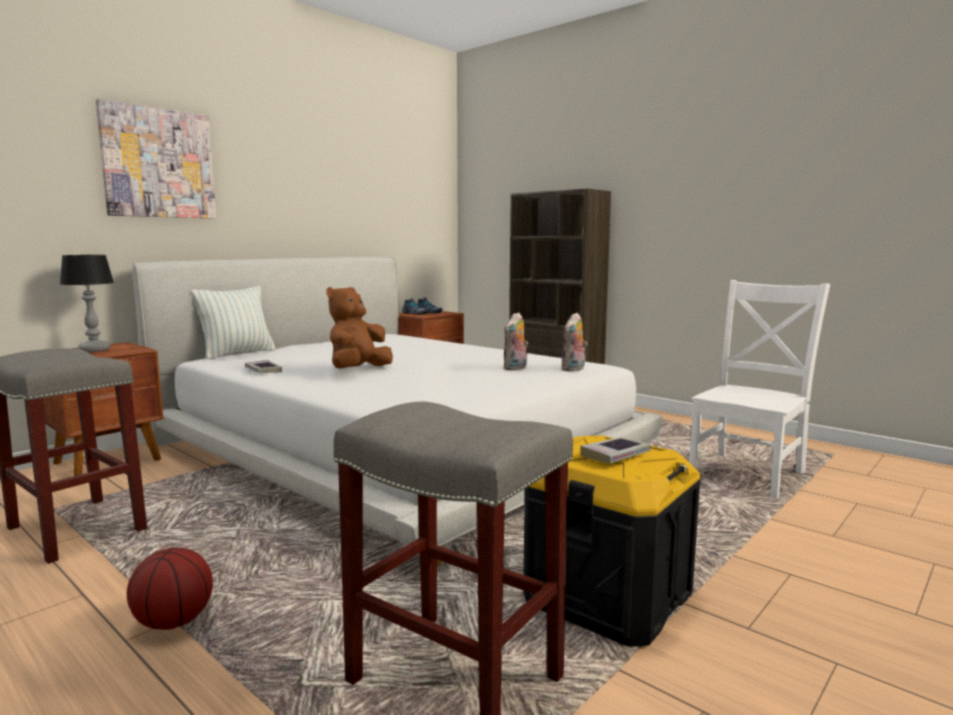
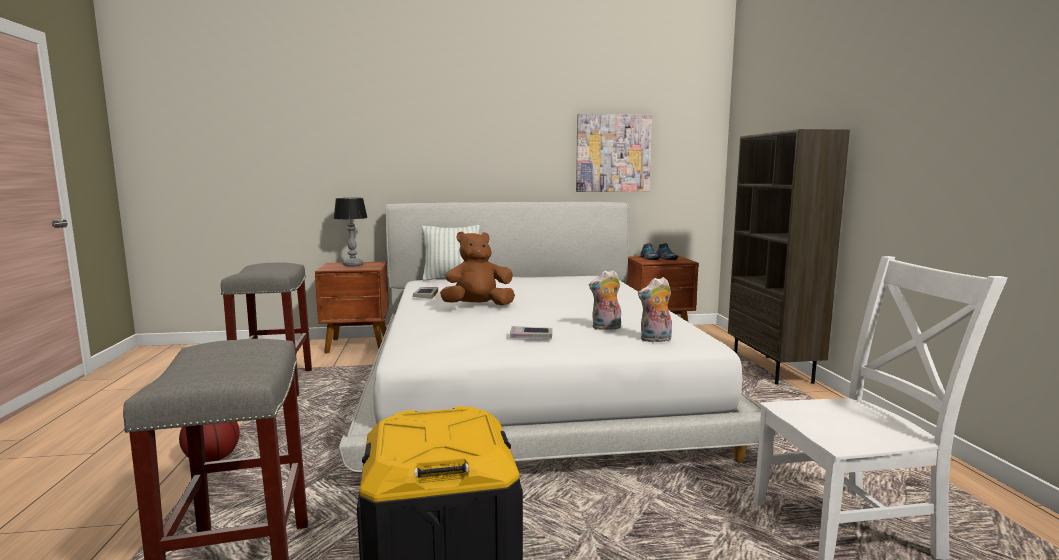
camera: 40 degrees right, 0 degrees up
(158, 163) = (417, 128): picture -> picture (613, 153)
(615, 455) = (437, 433): book -> book (531, 337)

